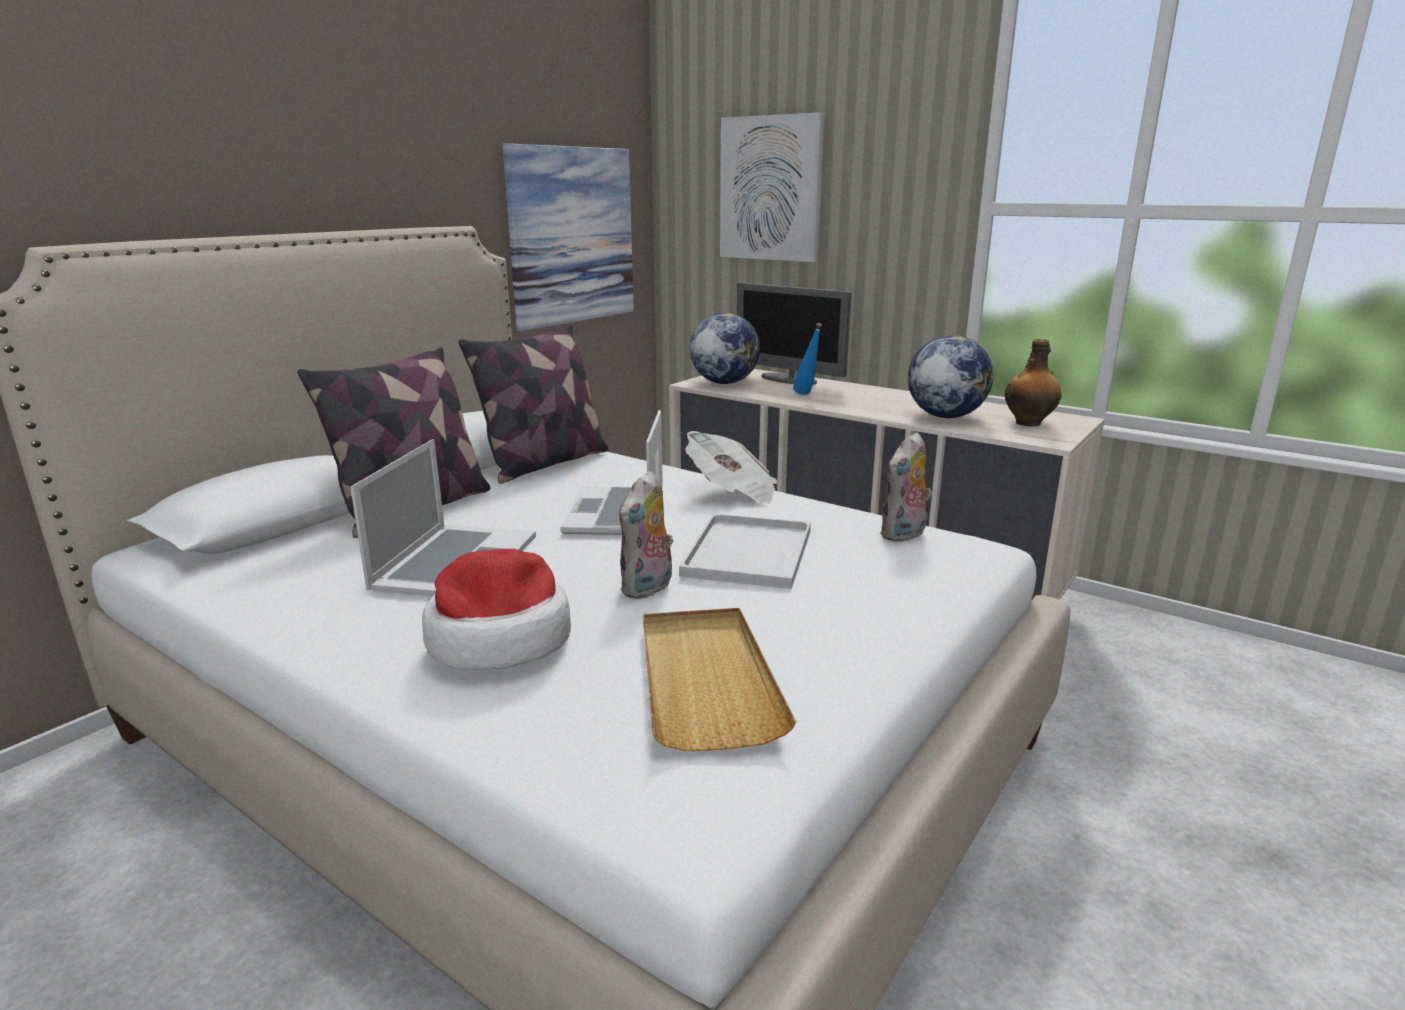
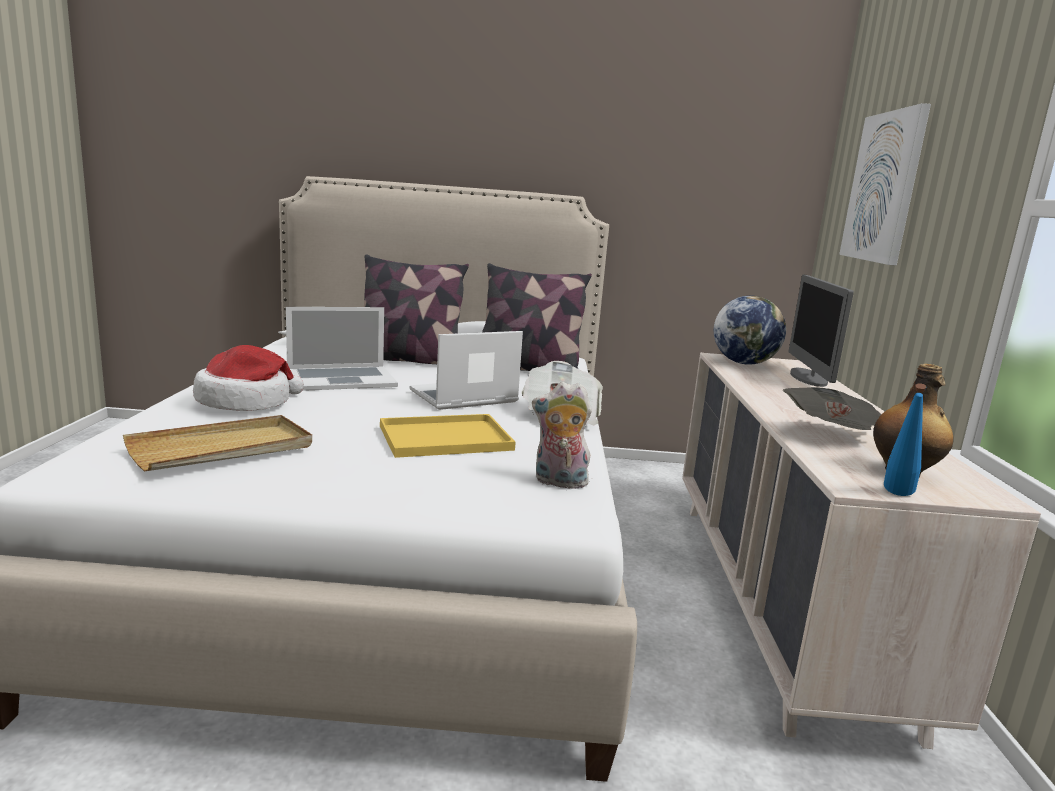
camera: 55 degrees right, 5 degrees down
(572, 236) = (706, 220): picture -> none
(648, 588) = (350, 421): plush toy -> none
(747, 551) = (447, 437): white tray -> yellow tray
(807, 395) = (775, 387): blue bottle -> blue bottle (896, 496)
(945, 416) = (832, 436): globe -> newspaper

